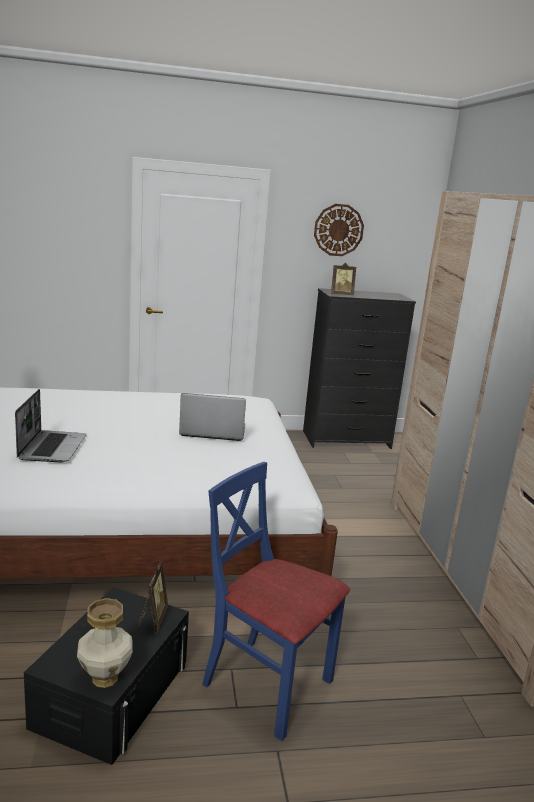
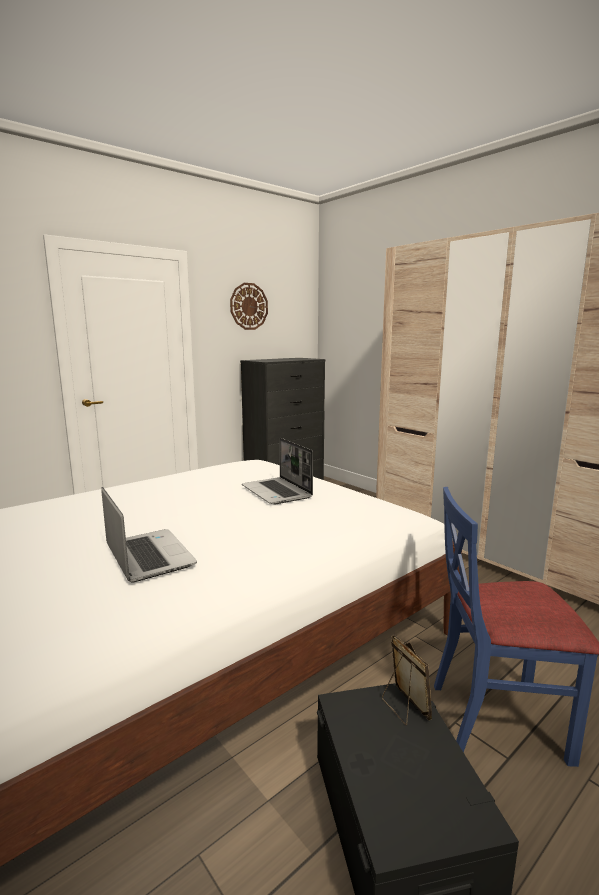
camera: 30 degrees left, 5 degrees down
(104, 678) = (463, 811): vase -> none
(212, 431) = (277, 492): laptop -> laptop turned 90 degrees counterclockwise
(341, 295) = (270, 361): picture frame -> none

